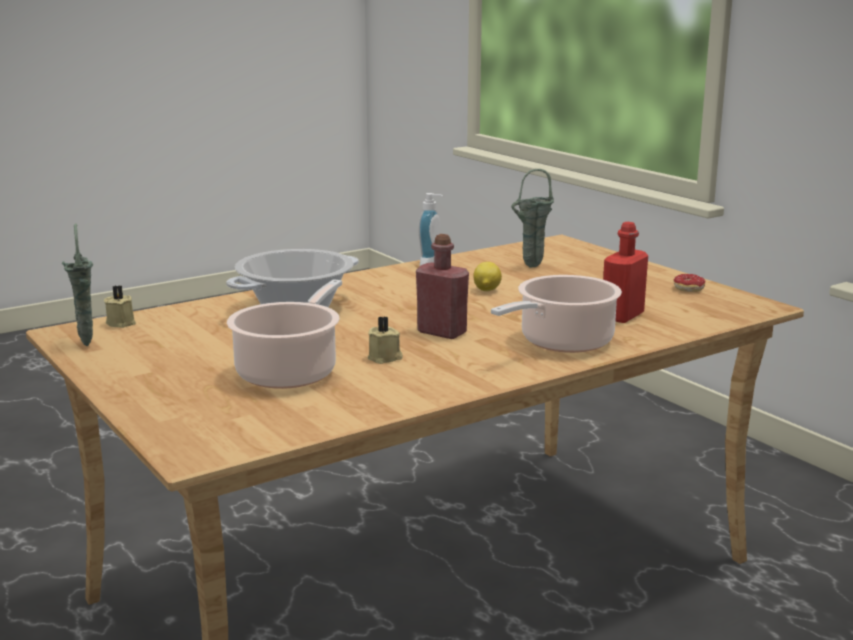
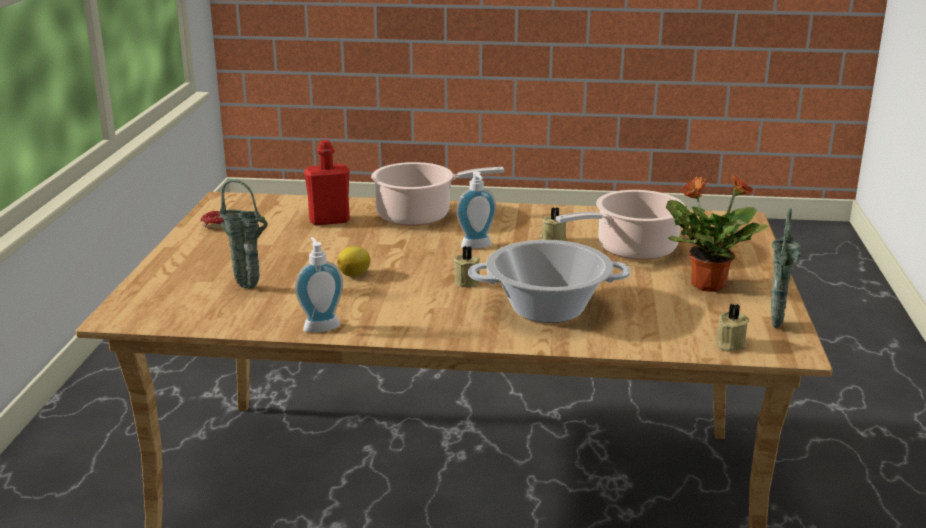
camera: 140 degrees left, 5 degrees up
(175, 359) = (706, 285): none -> potted plant
(391, 308) = (468, 281): none -> beige candle
(442, 332) = (477, 247): red bottle -> soap dispenser

